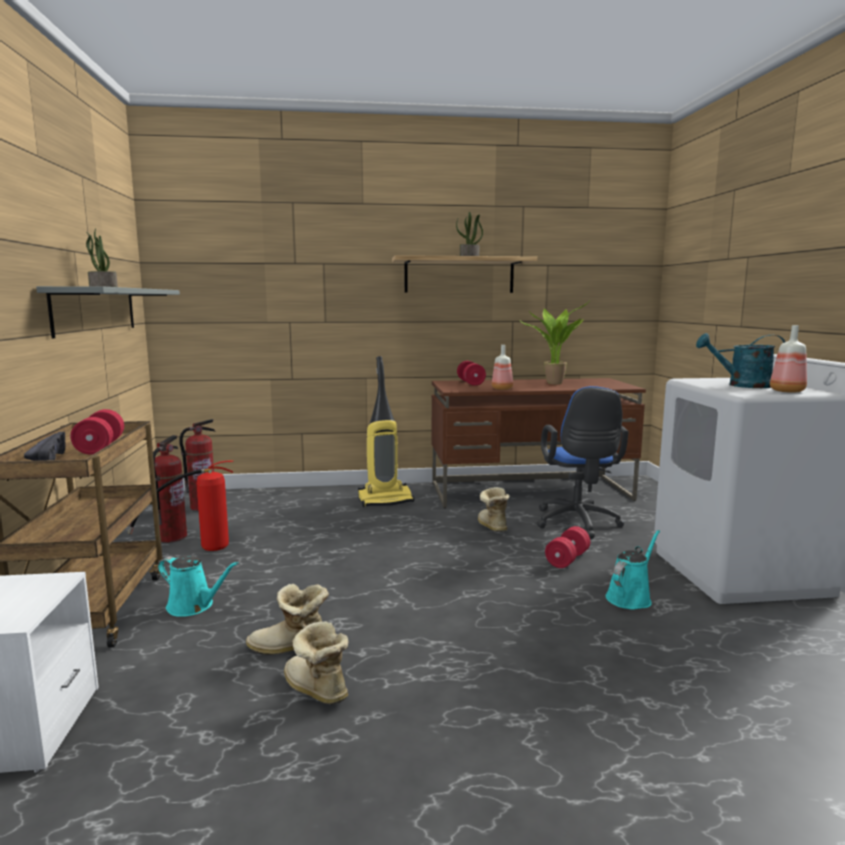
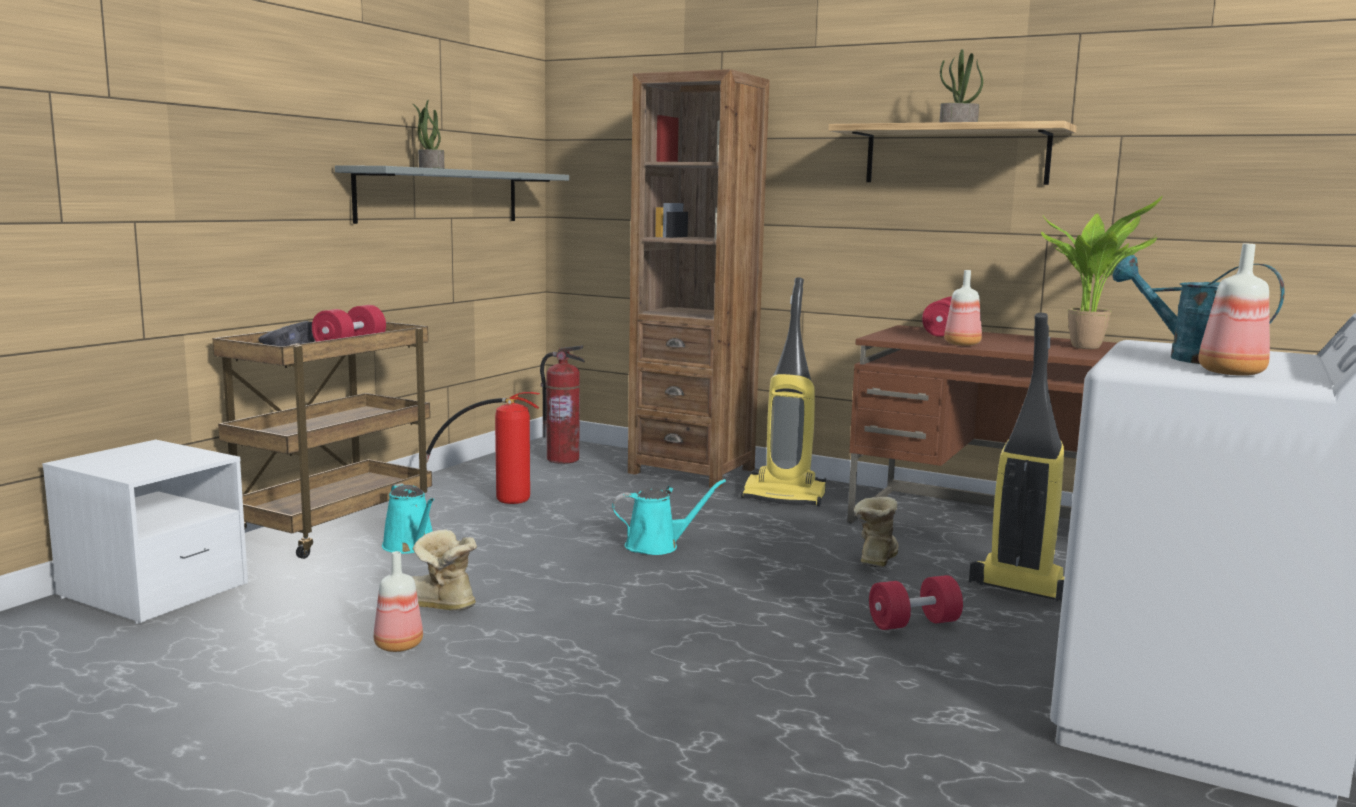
camera: 35 degrees right, 0 degrees up
(172, 537) = (487, 481): fire extinguisher -> none
(304, 495) = (692, 471): none -> brown bookcase
(315, 690) = (397, 646): boot -> bottle
(578, 524) = (1023, 589): blue office chair -> vacuum cleaner
(630, 597) = (920, 690): turquoise watering can -> turquoise watering can (657, 546)

